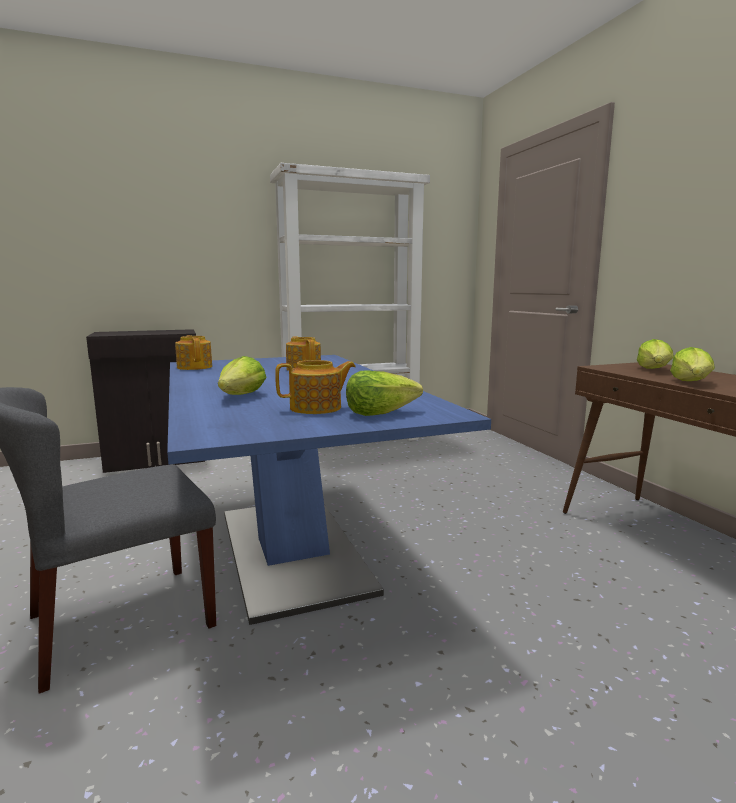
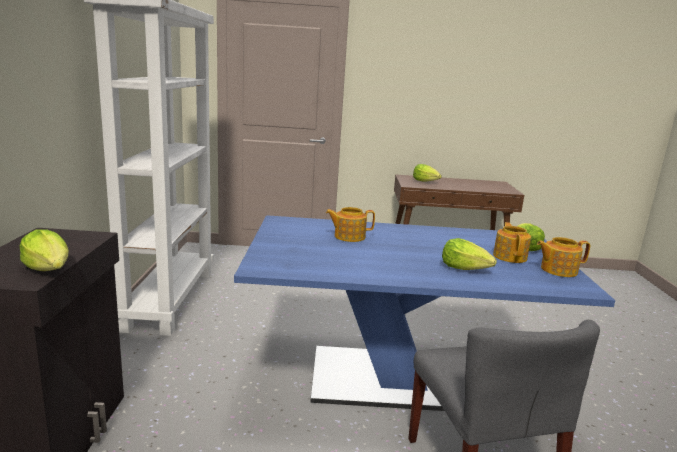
camera: 70 degrees left, 5 degrees up
(195, 367) = (294, 268): teapot -> teapot (557, 270)
(692, 382) = (466, 188): lettuce -> lettuce (49, 269)

